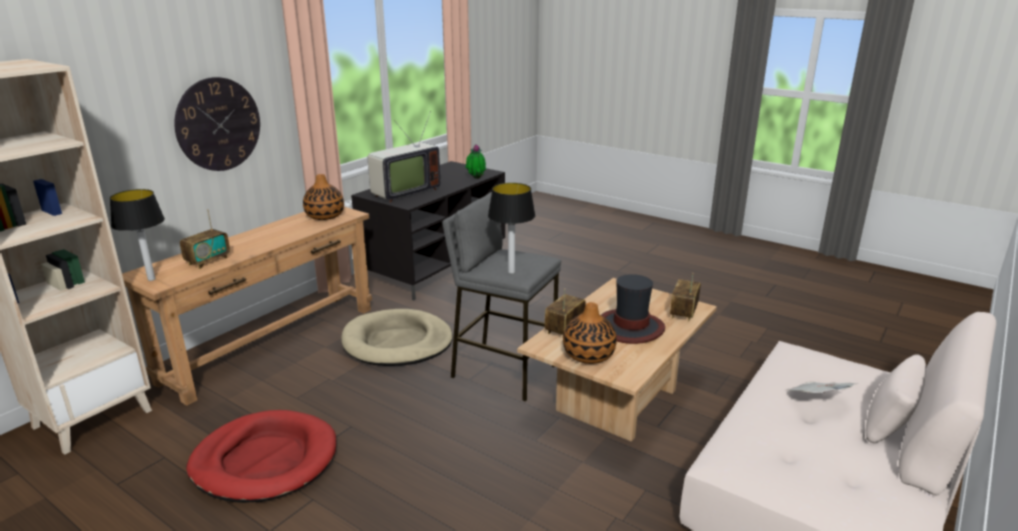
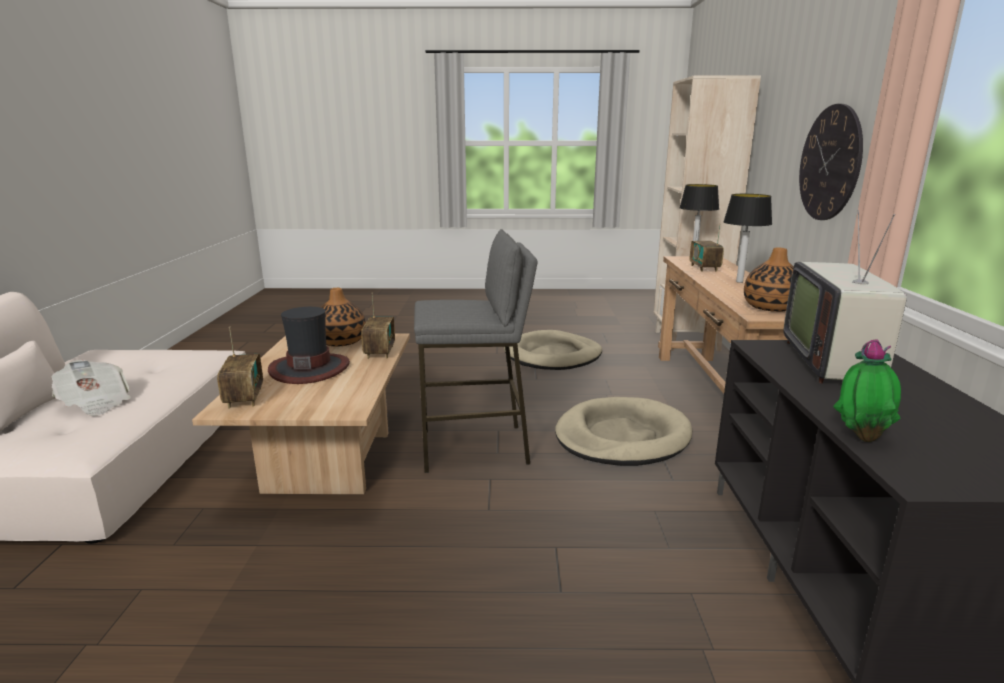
camera: 145 degrees right, 5 degrees down
(265, 460) = (553, 355): red dog bed -> beige dog bed
(511, 272) = (445, 300): table lamp -> table lamp (739, 281)

